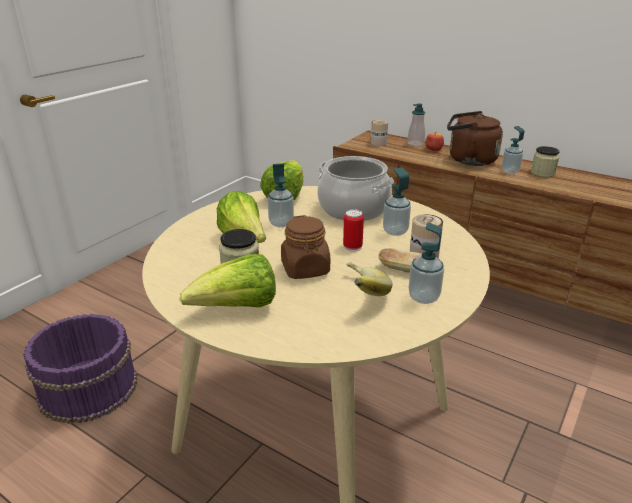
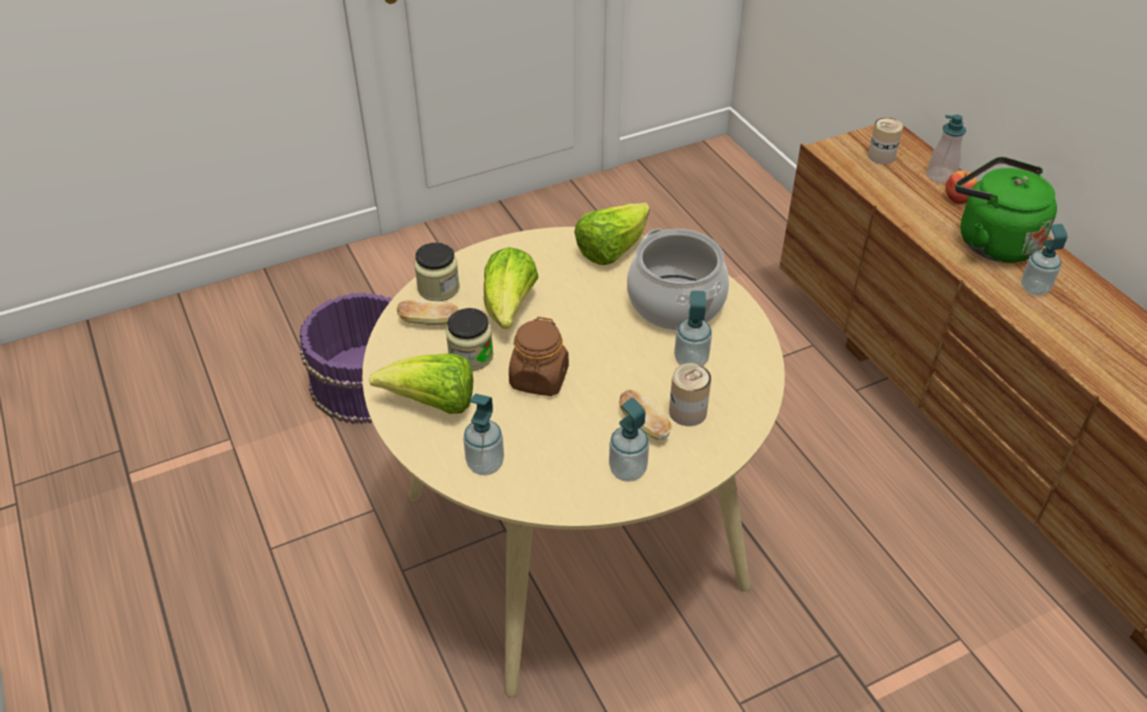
camera: 30 degrees right, 15 degrees up
(188, 263) = (429, 322): none -> bread
(281, 223) = (570, 296): soap dispenser -> soap dispenser (485, 464)
(352, 247) = (618, 366): can -> none
(360, 294) = (565, 437): banana -> none
(468, 160) = (991, 241): brown kettle -> green kettle
(542, 173) = (1086, 311): jar -> jar (438, 288)

